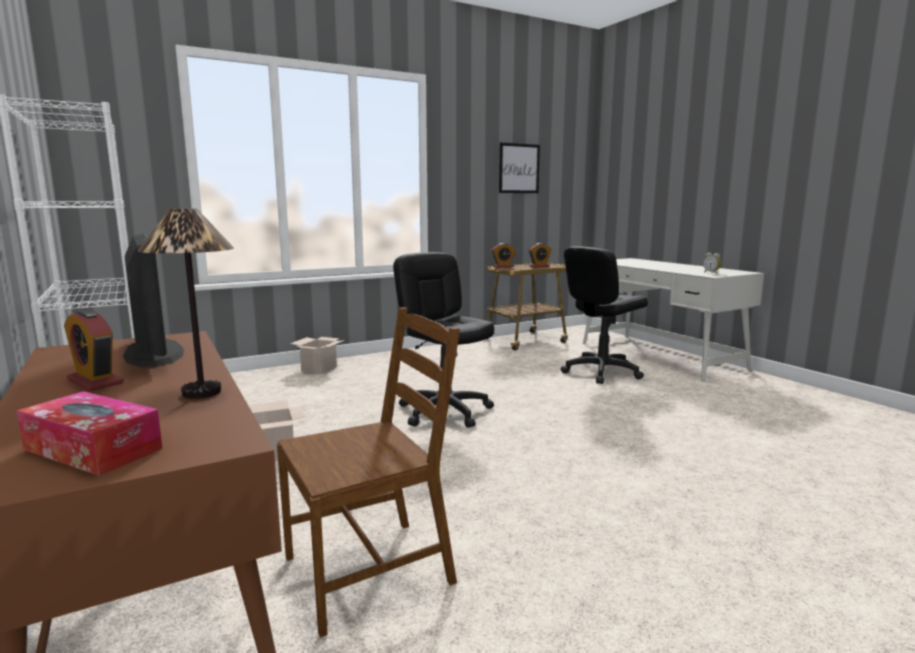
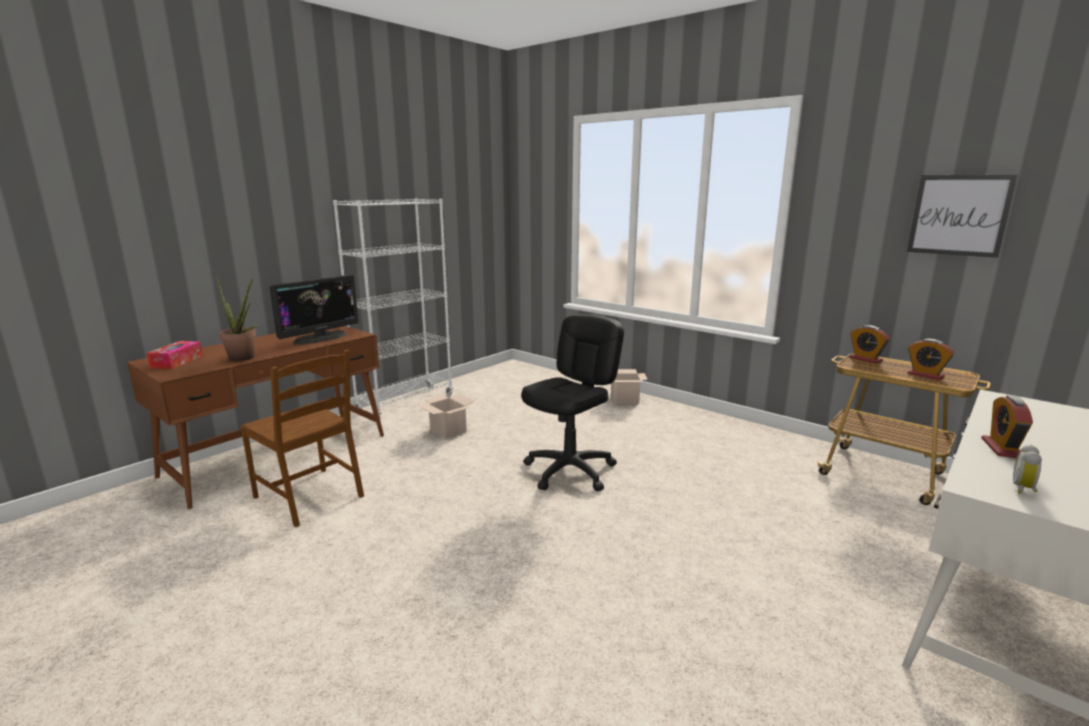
camera: 70 degrees right, 5 degrees up
(95, 381) = (268, 342): alarm clock -> alarm clock (1002, 448)
(202, 392) = (244, 359): table lamp -> potted plant
(601, 372) = (813, 550): black office chair -> none

